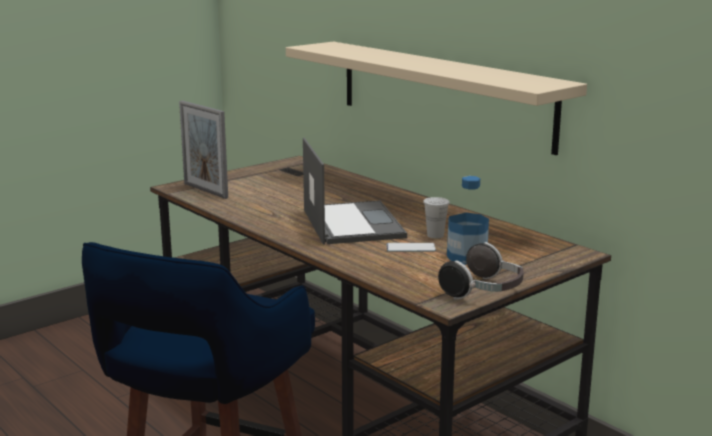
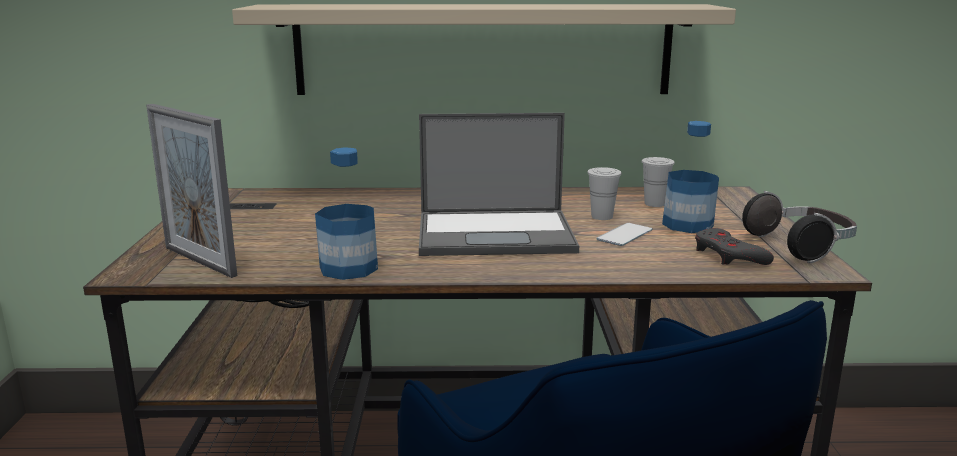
camera: 50 degrees left, 0 degrees up
(205, 190) = (199, 261): picture frame -> picture frame turned 45 degrees clockwise
(244, 214) = (348, 268): none -> bottle
(352, 223) = (497, 233): laptop -> laptop turned 150 degrees clockwise
(425, 277) = (729, 255): none -> grey game controller
(494, 240) = (654, 204): none -> white cup

